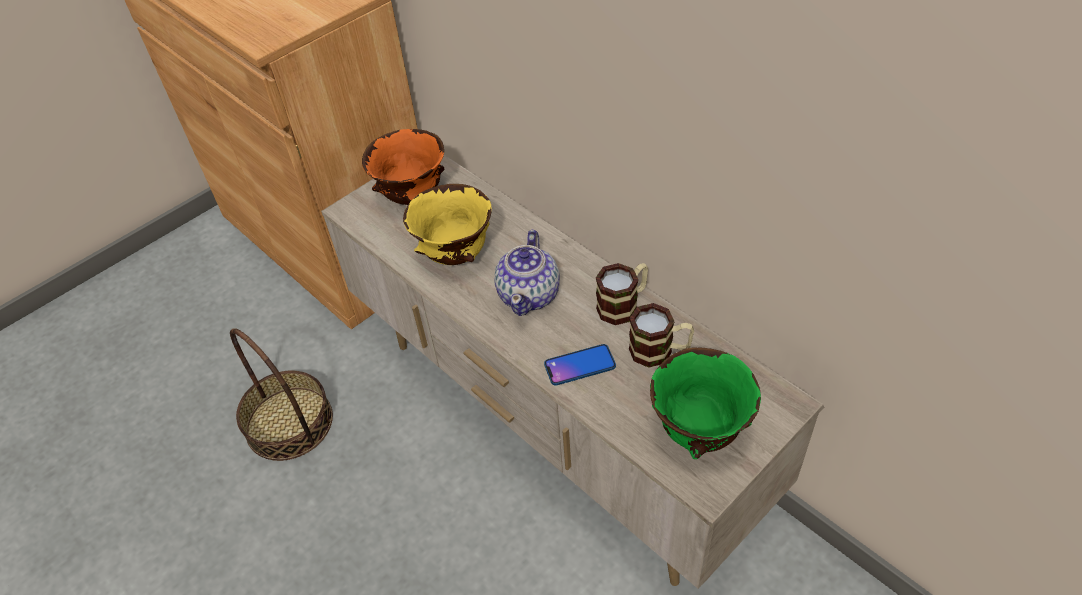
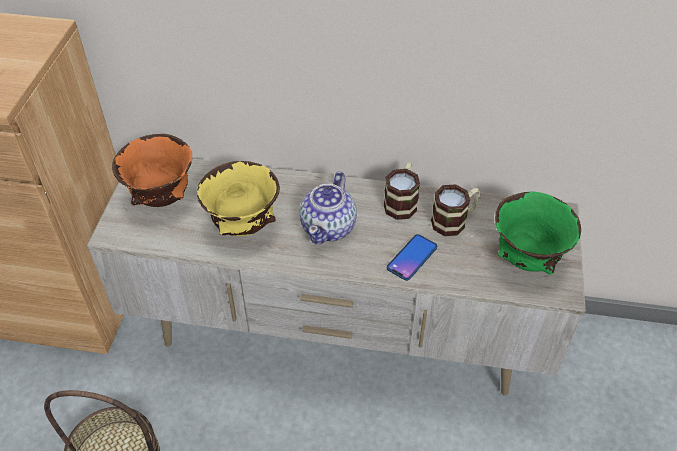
camera: 40 degrees left, 0 degrees up
(529, 294) = (329, 227): teapot -> teapot turned 45 degrees clockwise

